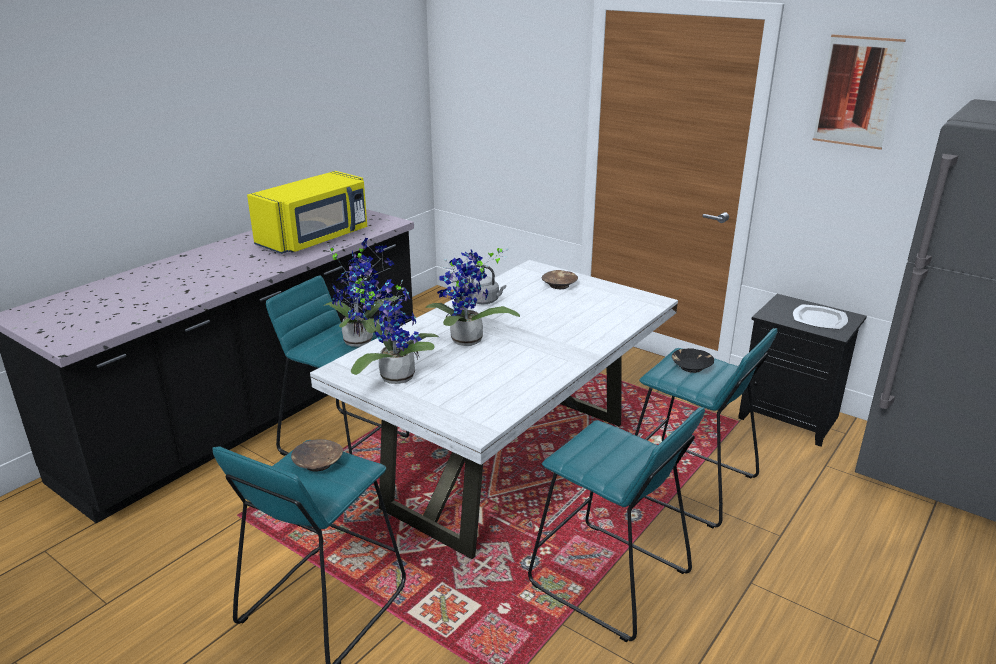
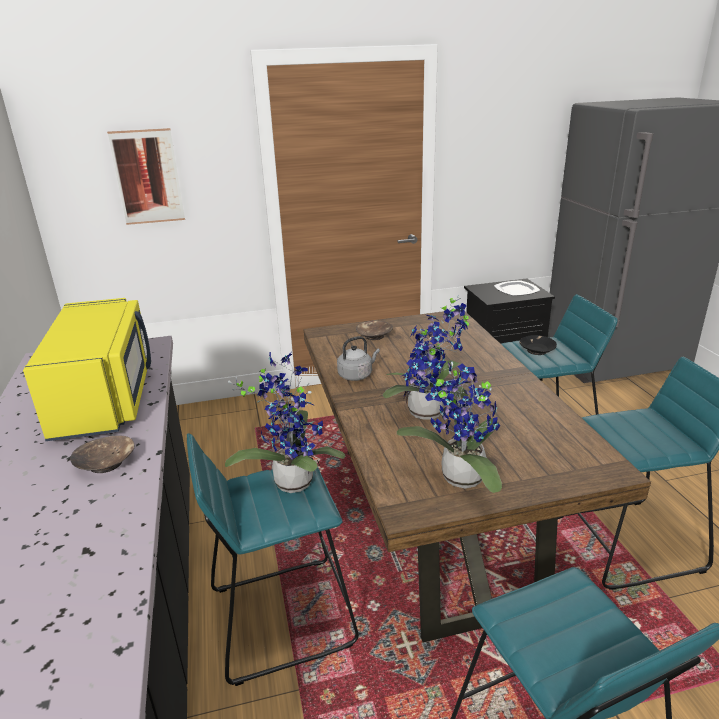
camera: 50 degrees left, 0 degrees up
(318, 463) = (548, 617): brown bowl -> brown bowl (106, 463)
(509, 465) = (433, 520): white dining table -> brown dining table
(857, 92) = (500, 111): picture -> picture (147, 177)

